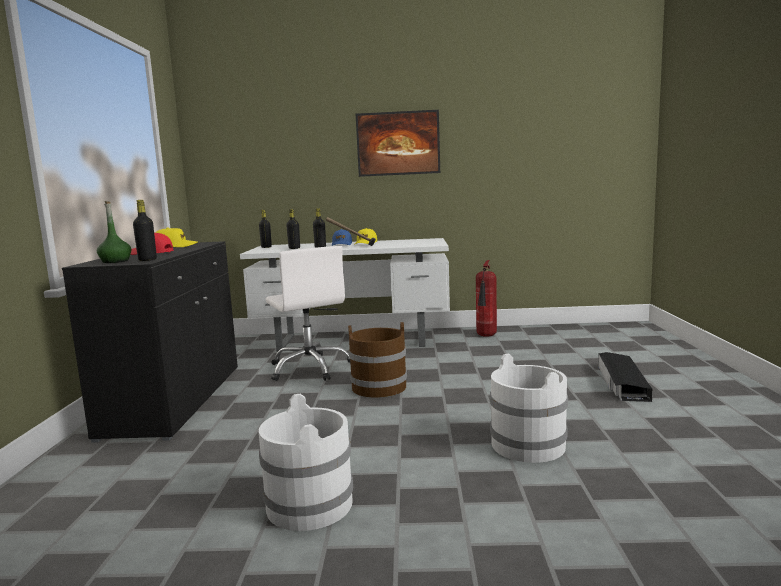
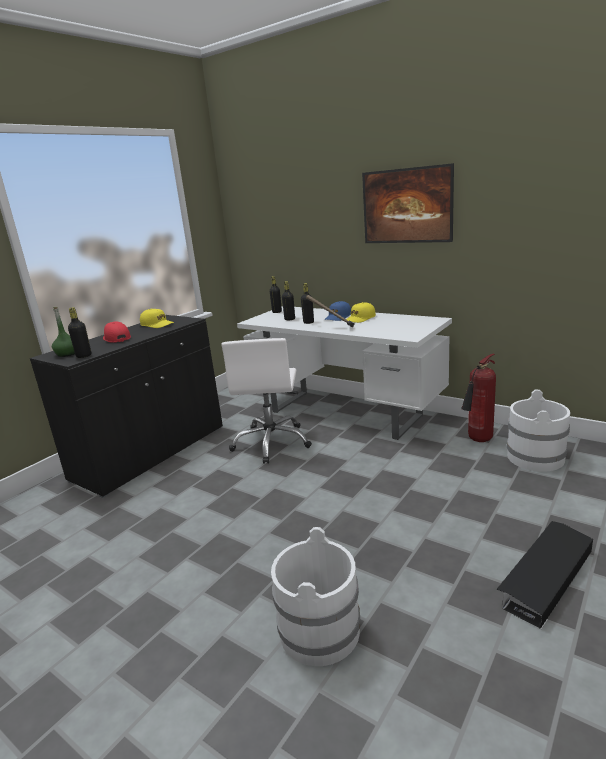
camera: 35 degrees right, 10 degrees up
(309, 504) = (93, 614): white bucket -> white bucket (535, 457)
(379, 387) = (293, 487): brown bucket -> none

